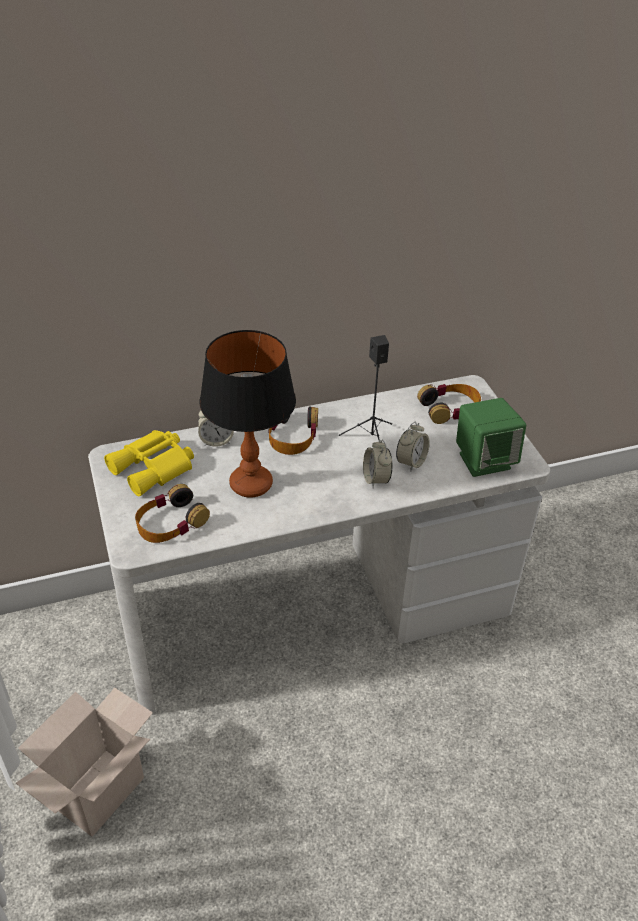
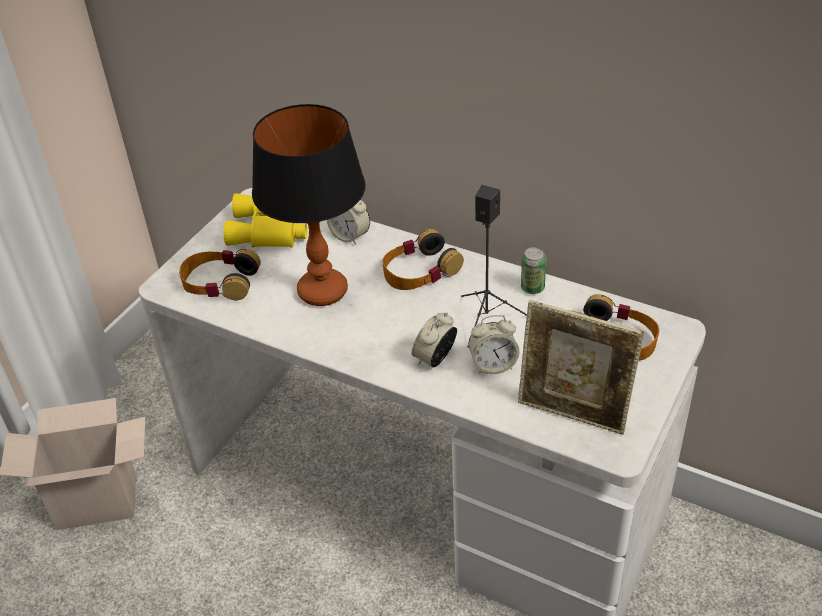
camera: 50 degrees right, 0 degrees up
(370, 407) = (532, 288): none -> can
(484, 460) = (573, 414): green speaker -> picture frame

